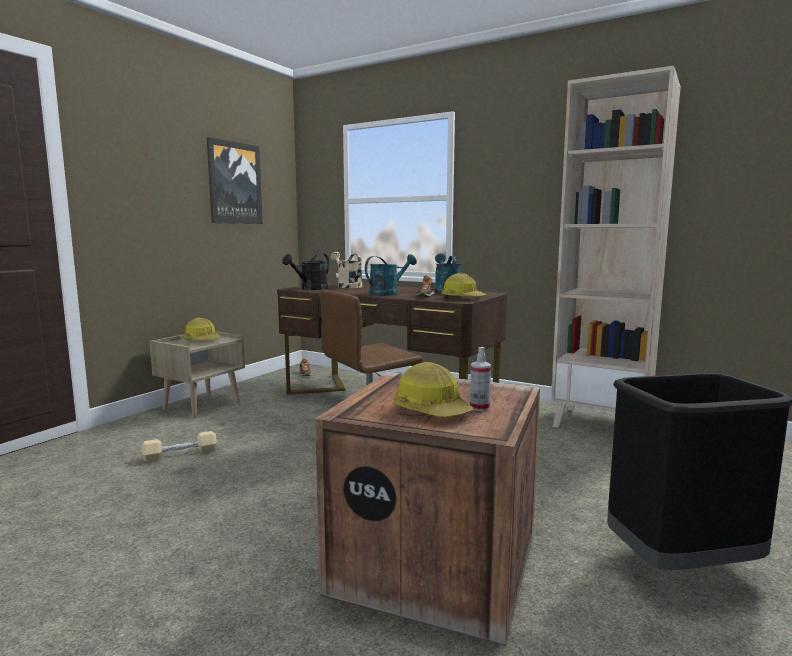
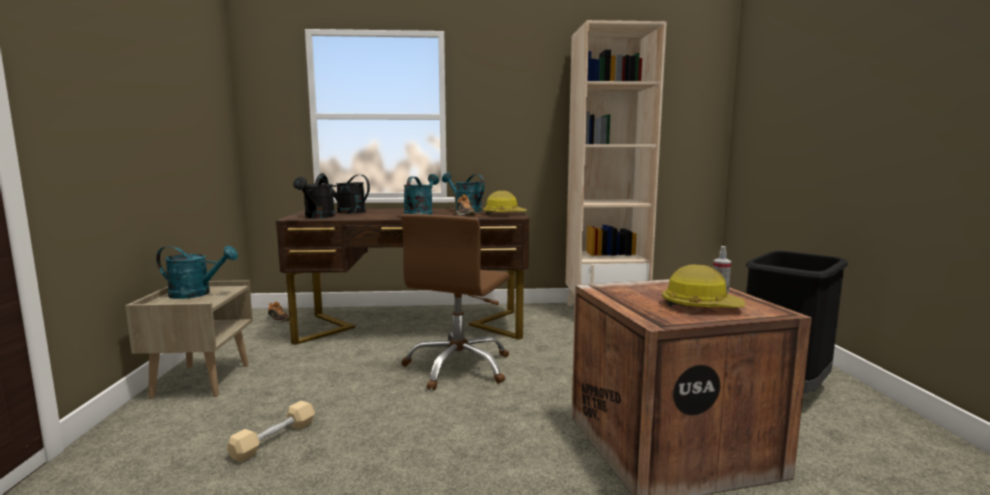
camera: 35 degrees left, 0 degrees up
(202, 340) = (197, 294): hard hat -> turquoise watering can
(234, 183) = (184, 87): picture -> none
(347, 286) = (346, 211): beige watering can -> black watering can

